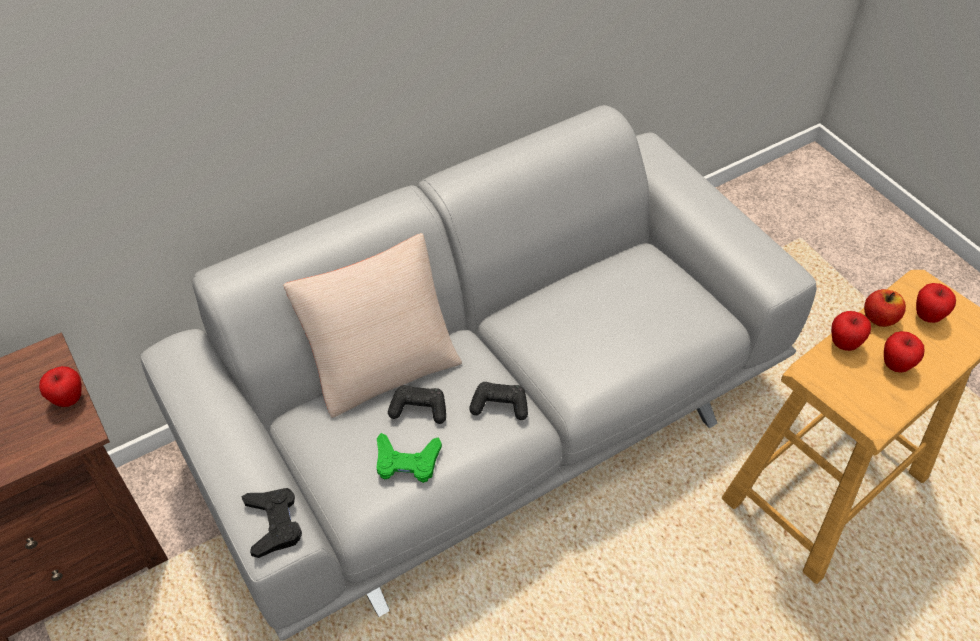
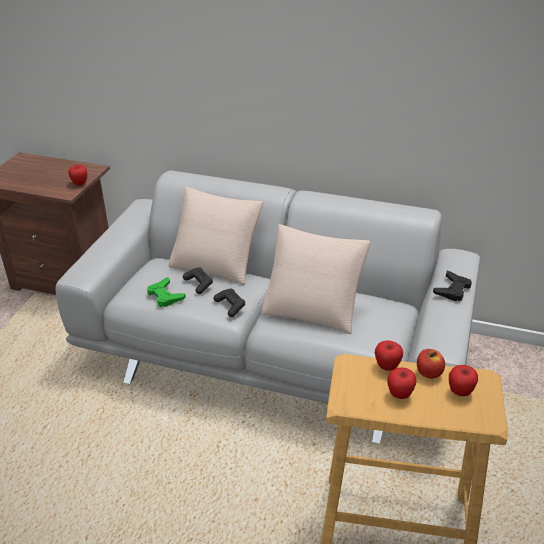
camera: 50 degrees right, 15 degrees down
(274, 524) = (86, 271): black game controller -> black game controller (452, 290)
(585, 329) = (313, 308): none -> beige pillow

